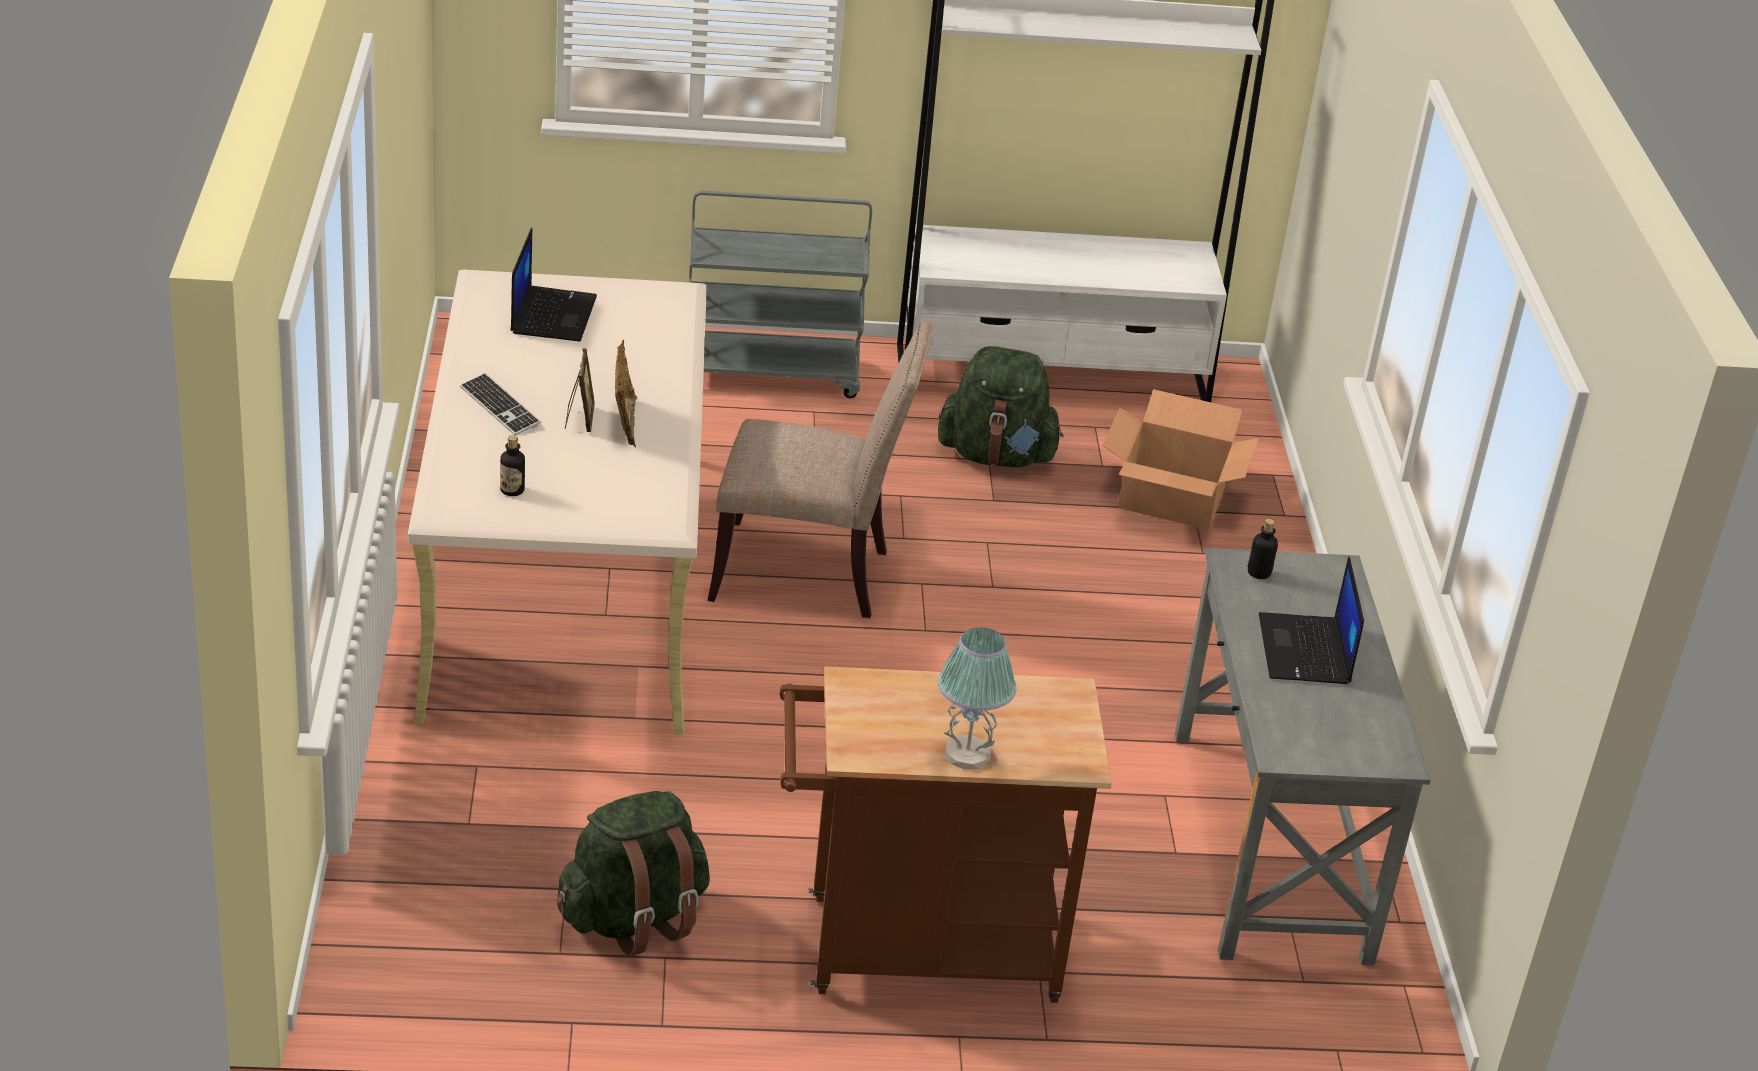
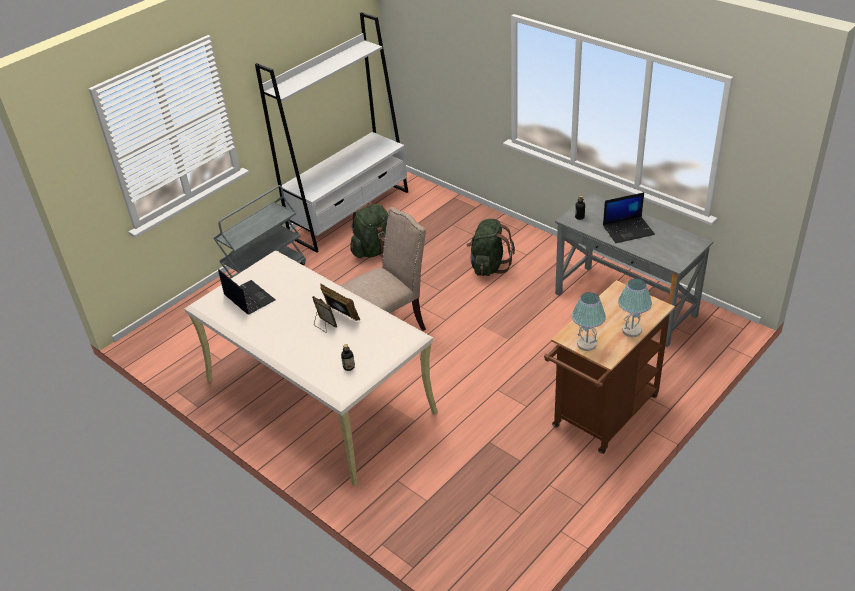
camera: 40 degrees left, 5 degrees up
(500, 407) = (291, 343): keyboard -> none
(633, 918) = (521, 482): green backpack -> green backpack (489, 266)
(861, 714) = (587, 344): none -> table lamp
(1171, 498) = (441, 225): cardboard box -> none
(1306, 651) = (628, 230): laptop -> laptop turned 60 degrees counterclockwise

